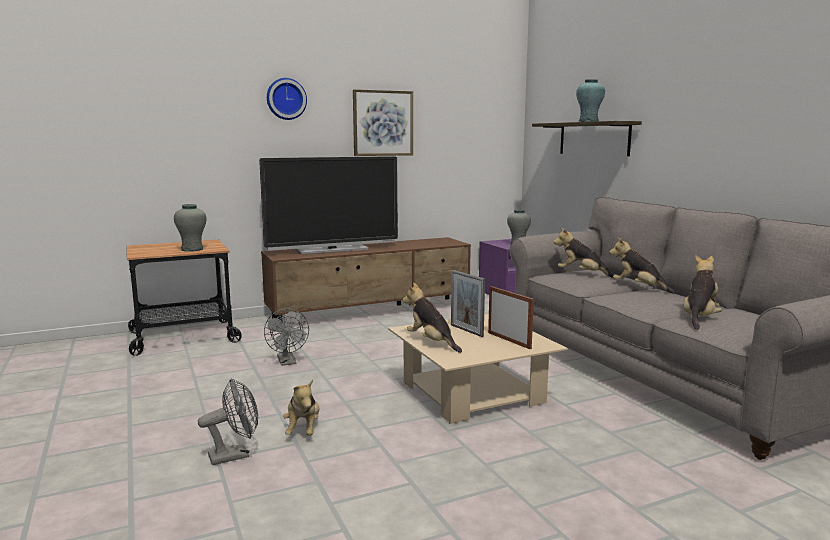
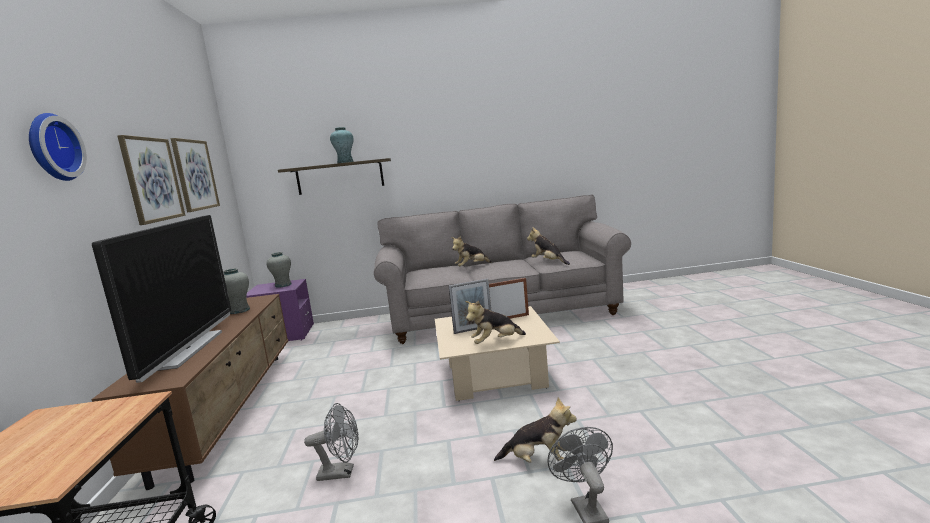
camera: 70 degrees left, 0 degrees up
(192, 249) = (98, 425): grey vase -> grey vase (239, 310)
(449, 122) = (195, 175): none -> picture
(581, 274) = (430, 273): plush toy -> none

